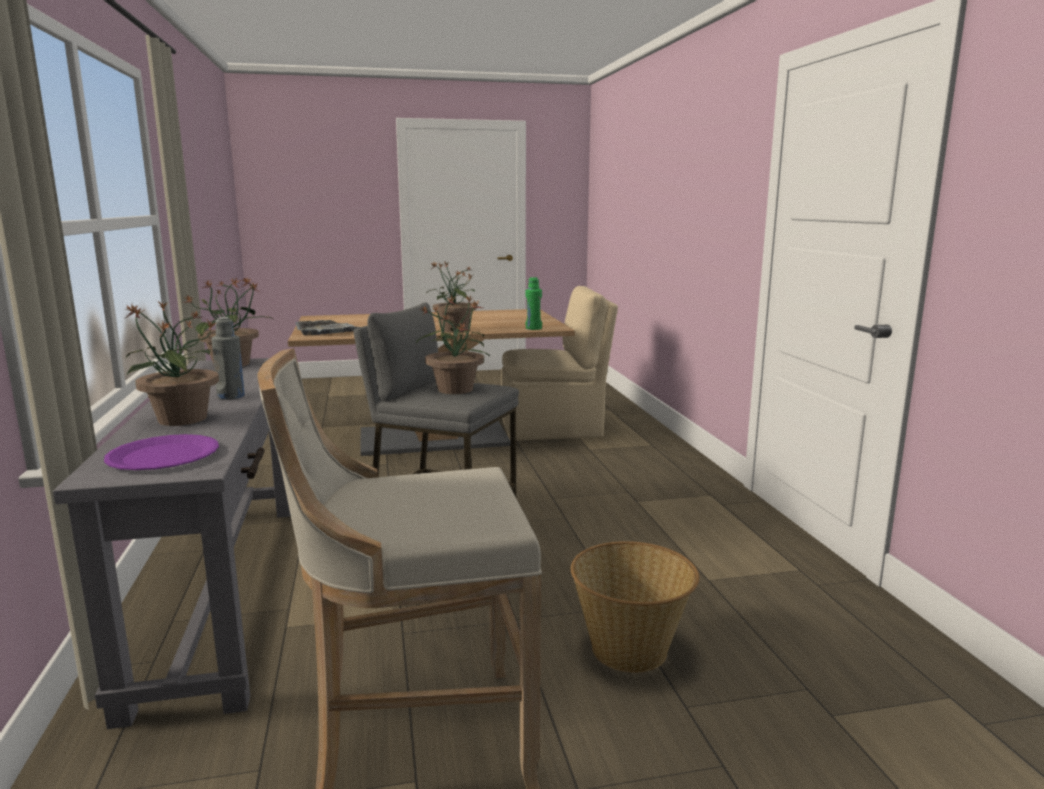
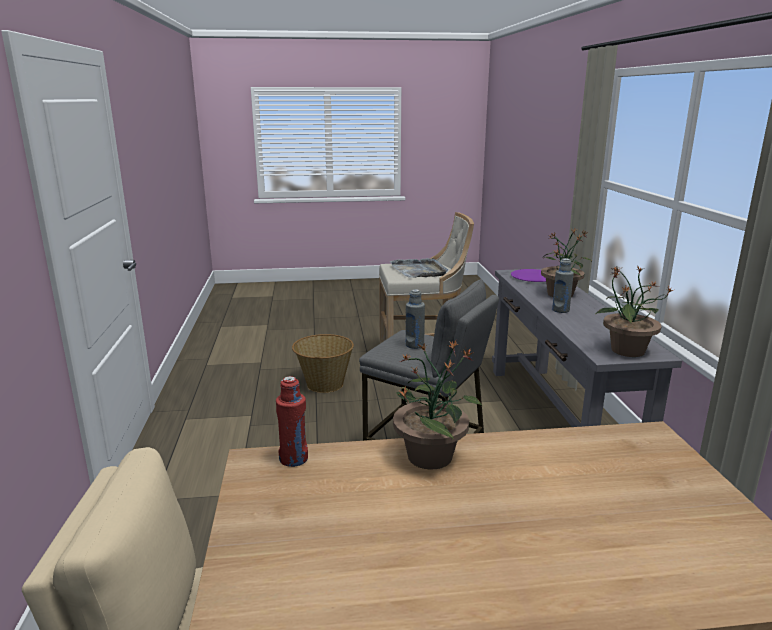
camera: 175 degrees left, 5 degrees up
(326, 330) = (653, 464): grey tray -> grey tray (419, 270)
(455, 389) = (414, 345): potted plant -> grey bottle
(533, 328) = (293, 459): green bottle -> red bottle

